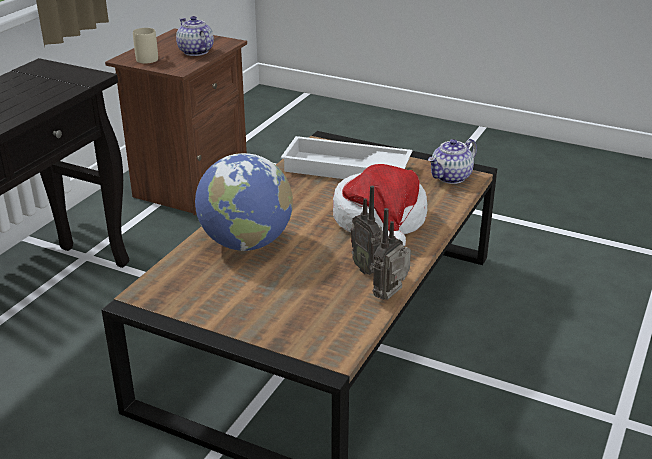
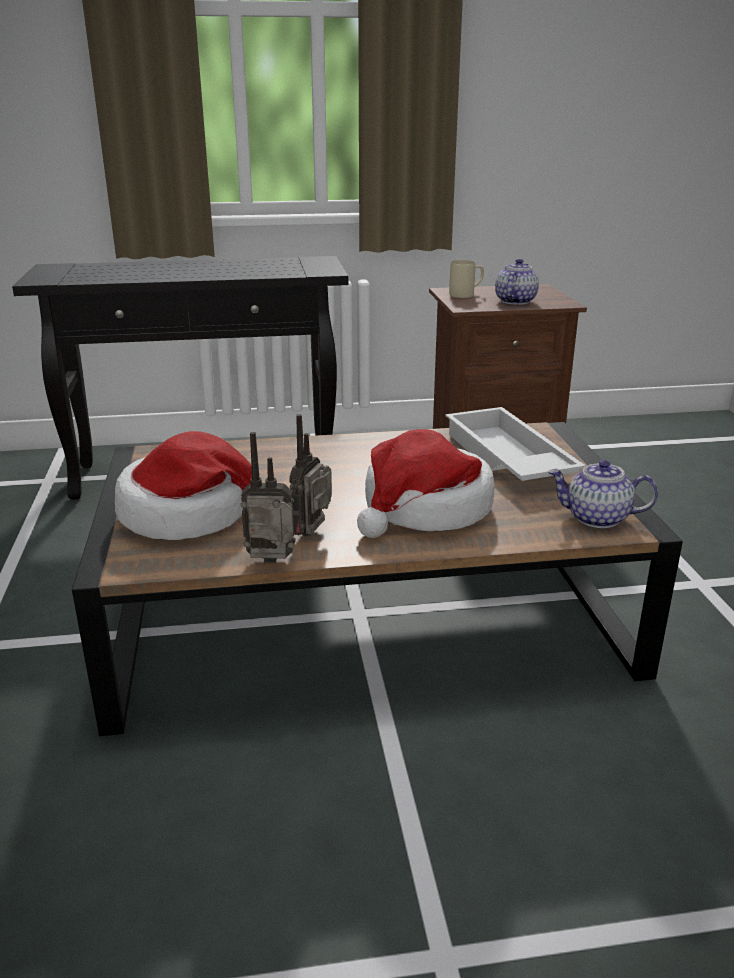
camera: 55 degrees right, 5 degrees down
(246, 243) = (286, 463): globe -> none
(281, 308) = (189, 514): none -> hat

